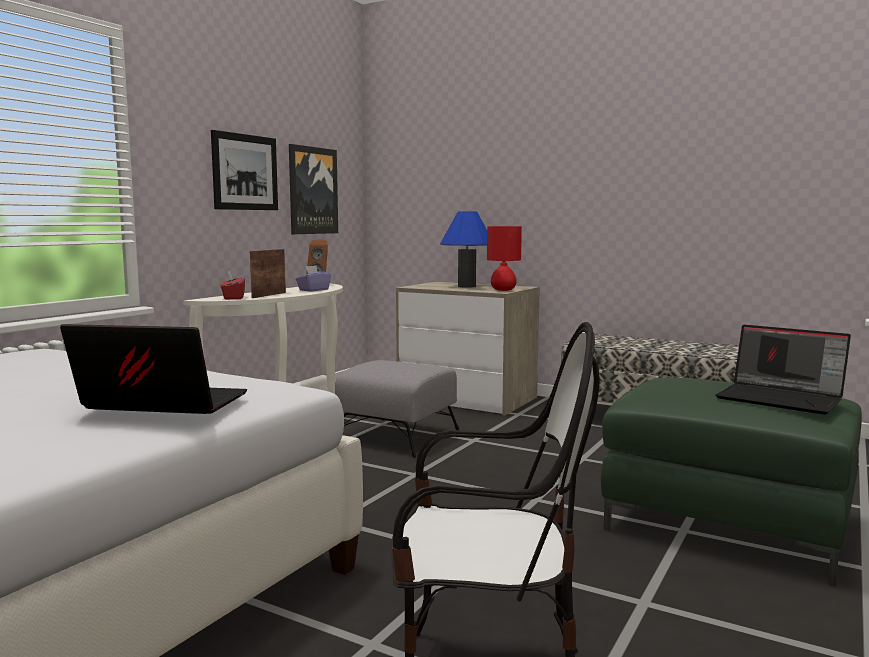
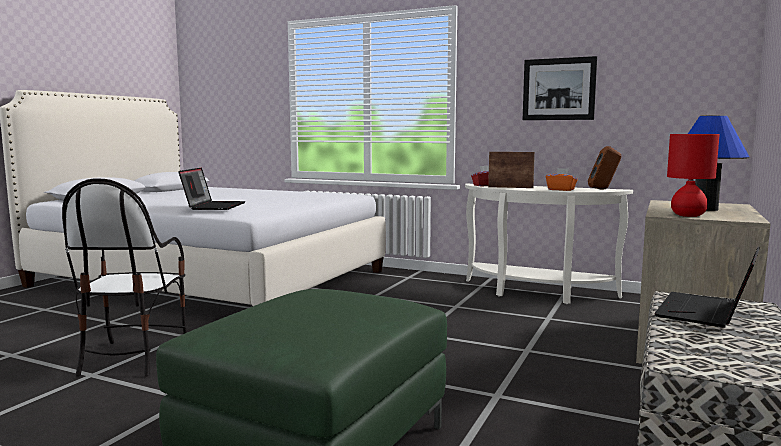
camera: 85 degrees right, 0 degrees up
(312, 190) = (650, 99): picture -> none
(313, 290) = (561, 190): purple tissue box -> orange tissue box
(398, 437) = (514, 325): grey ottoman -> none
(781, 399) = (283, 325): laptop -> laptop (706, 312)

